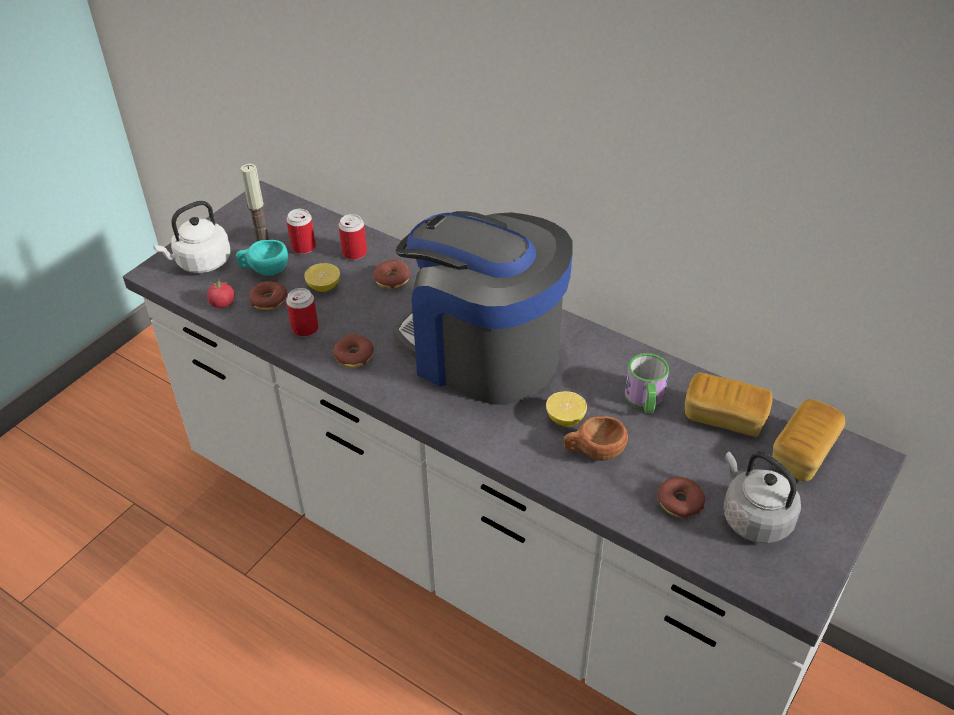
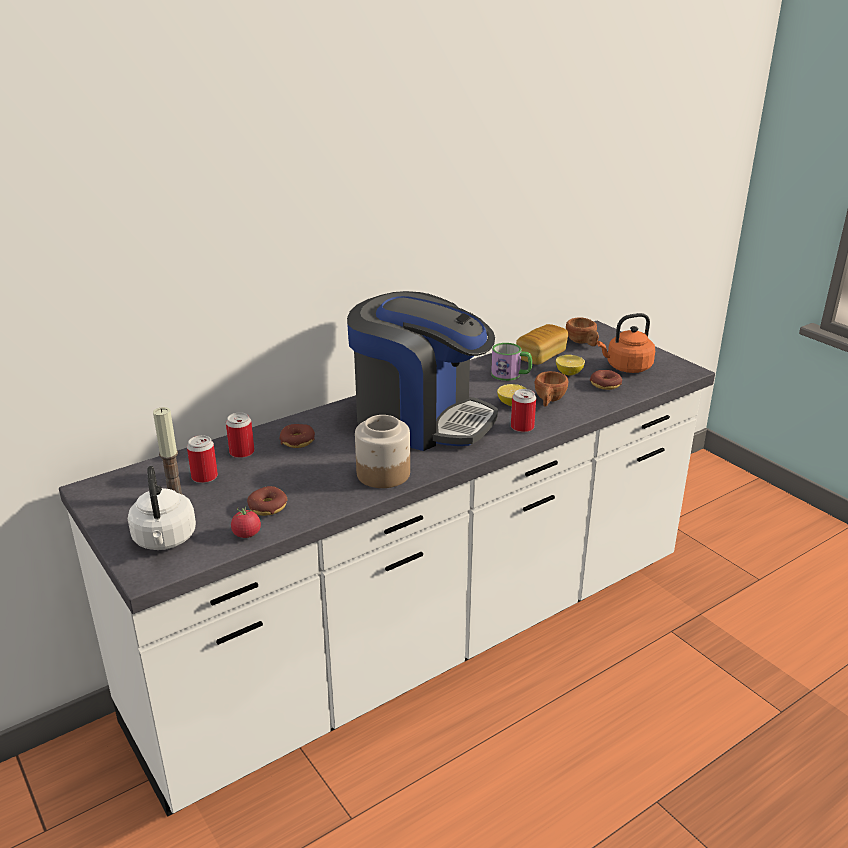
camera: 70 degrees left, 15 degrees down
(264, 270) = (218, 503): turquoise cup -> none
(305, 328) = (326, 493): can -> can (522, 427)
(324, 287) = (276, 475): lemon -> lemon (569, 373)
(354, 356) = (382, 474): donut -> jar
(482, 352) = (421, 420): coffee machine -> coffee machine turned 120 degrees counterclockwise
(753, 517) = (626, 367): grey kettle -> orange kettle
(803, 453) = (583, 343): bread -> brown cup

